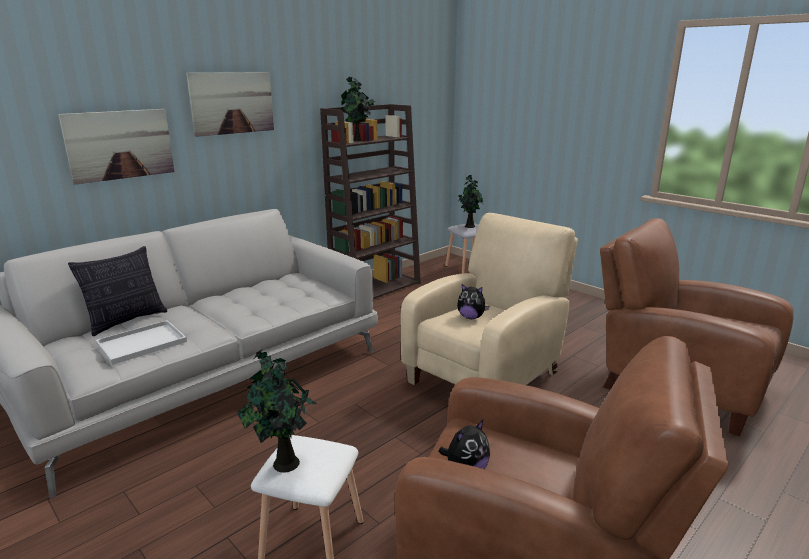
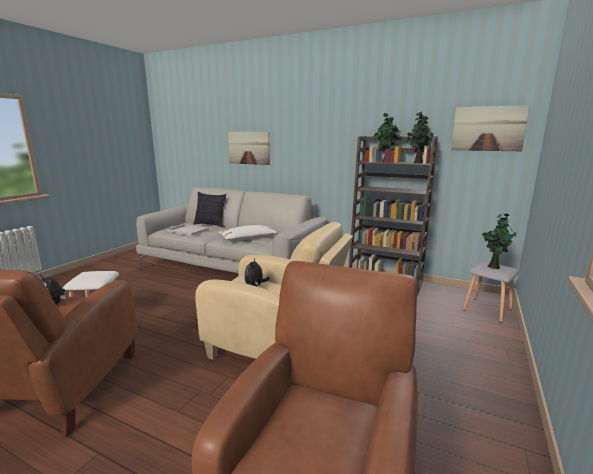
camera: 70 degrees right, 5 degrees down
(232, 103) = (304, 130): picture -> picture (488, 128)
(269, 300) = (248, 238): none -> white pillow
(283, 463) = (88, 272): potted plant -> potted plant (417, 163)

